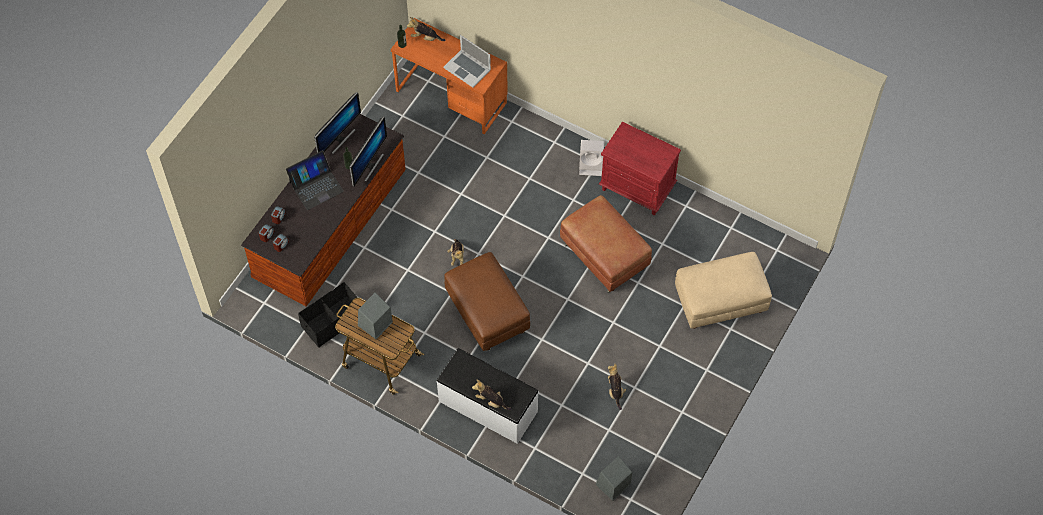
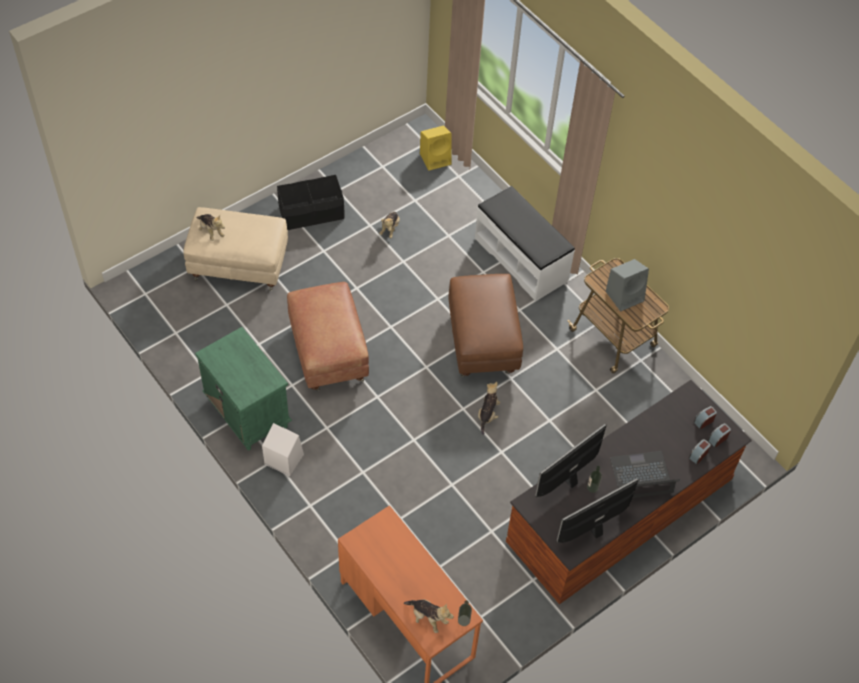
camera: 160 degrees left, 5 degrees down
(332, 321) = (652, 396): black storage box -> black storage box (311, 213)
(467, 68) = (393, 549): laptop -> none
(491, 401) = (528, 210): plush toy -> plush toy (211, 231)
(612, 485) = (436, 158): grey speaker -> yellow speaker
(637, 188) = (247, 412): red nightstand -> green nightstand

